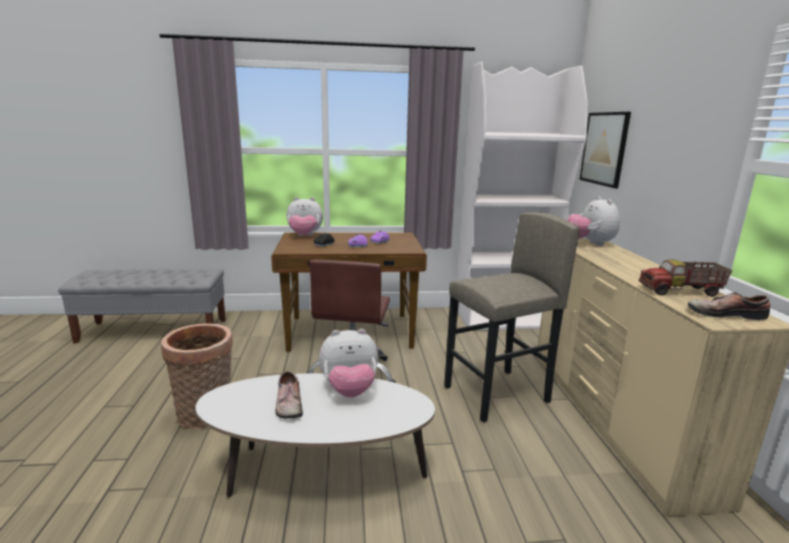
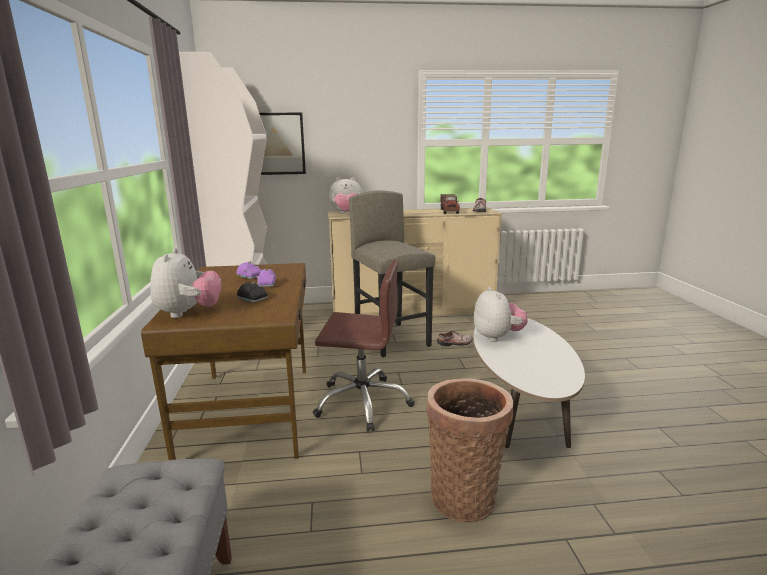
camera: 90 degrees left, 0 degrees up
(288, 404) = (532, 357): shoe -> shoe (455, 343)

